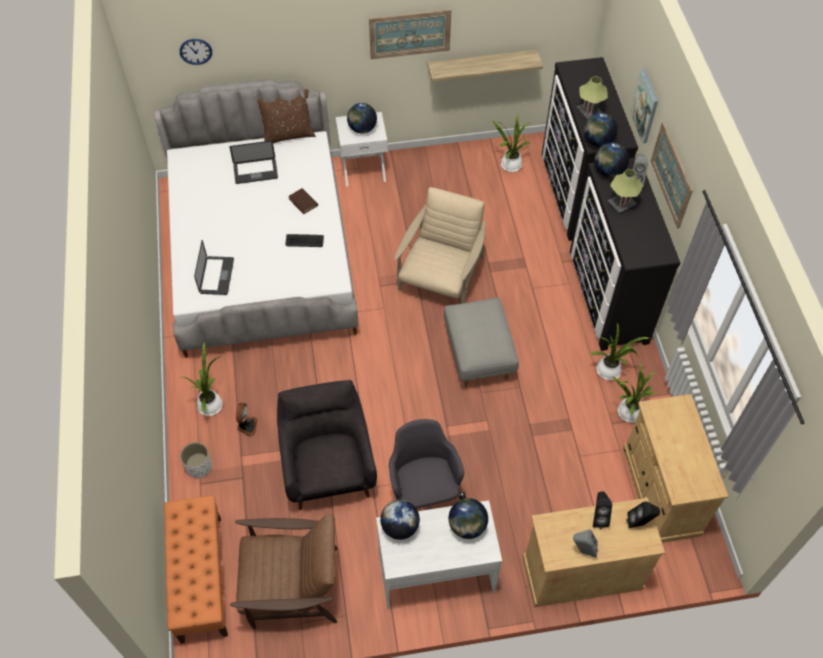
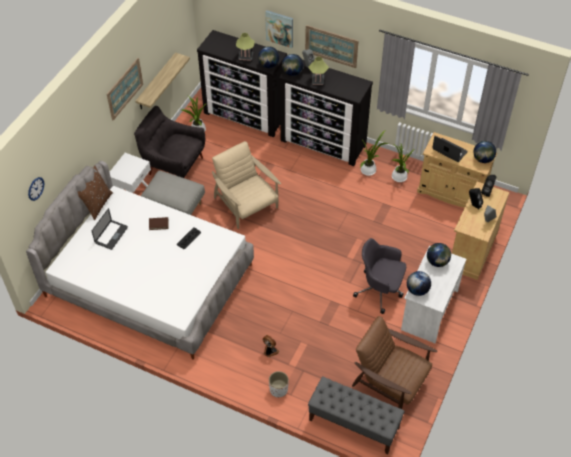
camera: 55 degrees left, 5 degrees down
(201, 578) = (353, 424): orange bench -> grey bench
(211, 404) = (239, 362): potted plant -> none
(217, 276) = (175, 294): laptop -> laptop (449, 150)
(291, 586) = (390, 381): brown armchair -> brown armchair turned 90 degrees counterclockwise
(328, 468) = (330, 325): grey armchair -> grey armchair (173, 165)
(362, 128) = (129, 168): globe -> globe (483, 159)
(479, 355) = (313, 217): grey ottoman -> grey ottoman (175, 207)

